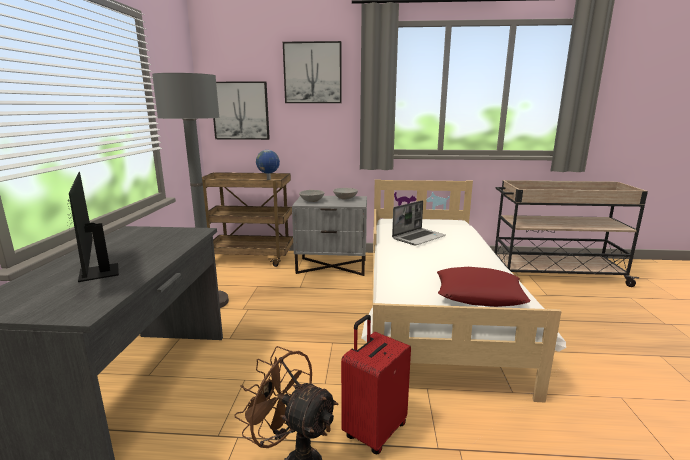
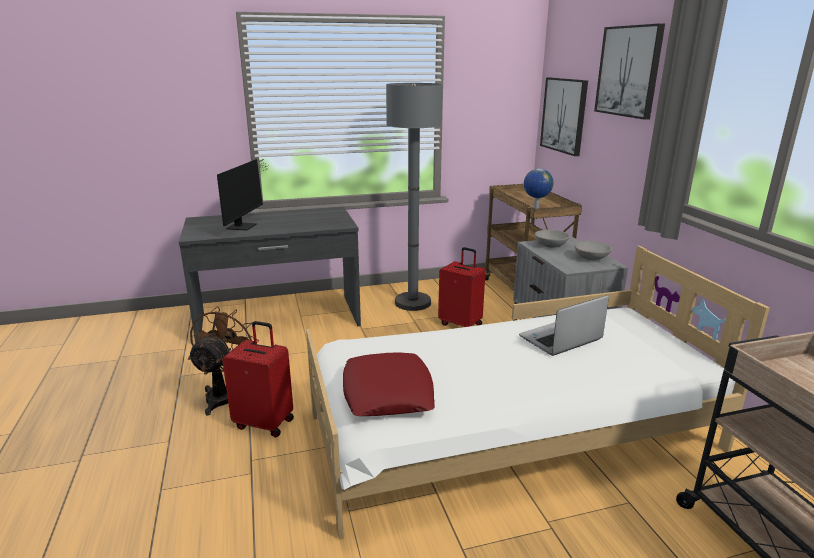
camera: 70 degrees right, 5 degrees up
(97, 275) = (244, 225): monitor -> monitor turned 150 degrees clockwise
(274, 291) = (461, 324): none -> red suitcase
(418, 237) = (560, 339): laptop -> laptop turned 120 degrees clockwise

